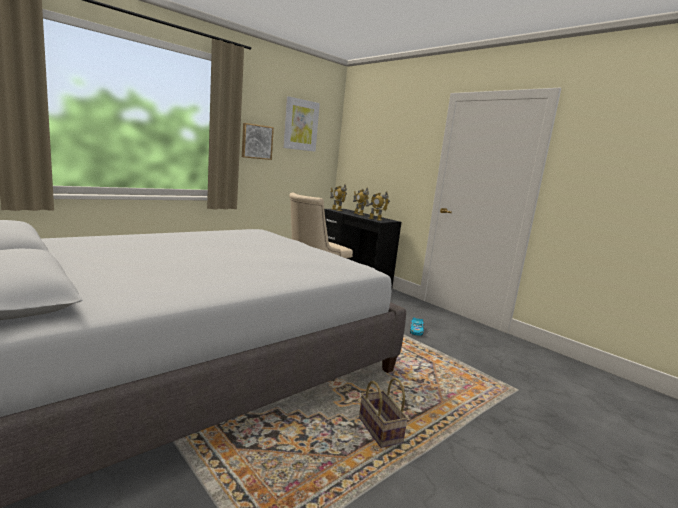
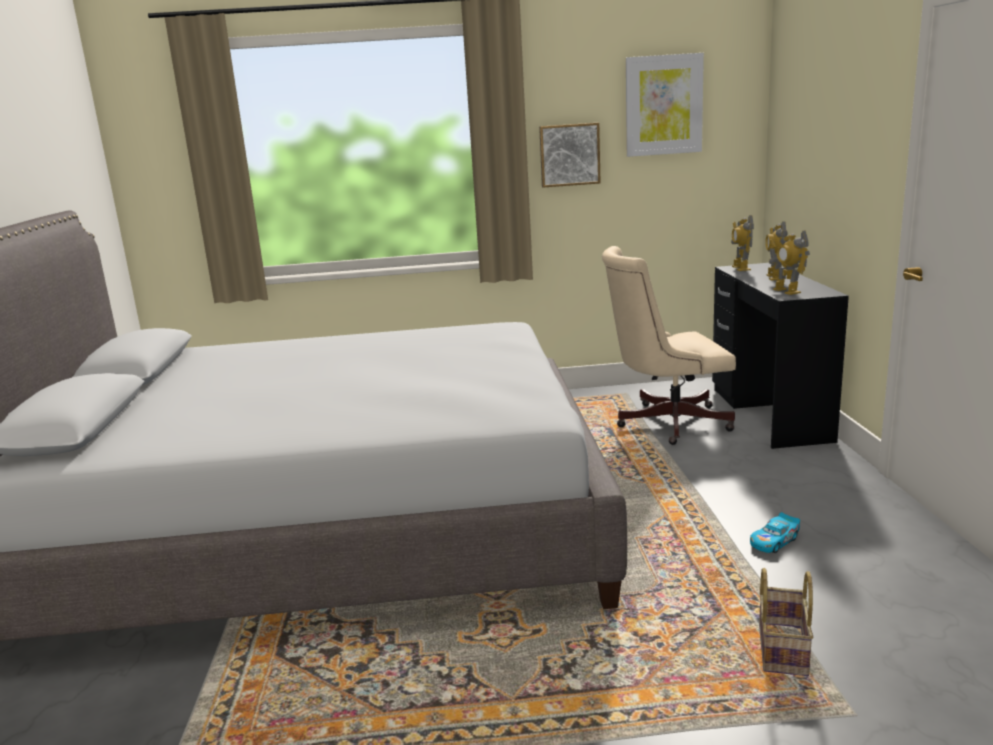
camera: 40 degrees right, 5 degrees up
(378, 429) = (475, 693): basket -> basket (780, 648)

